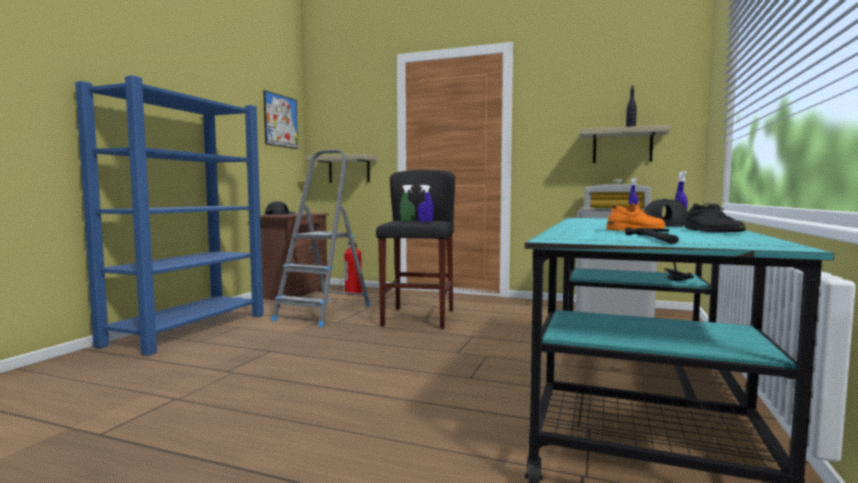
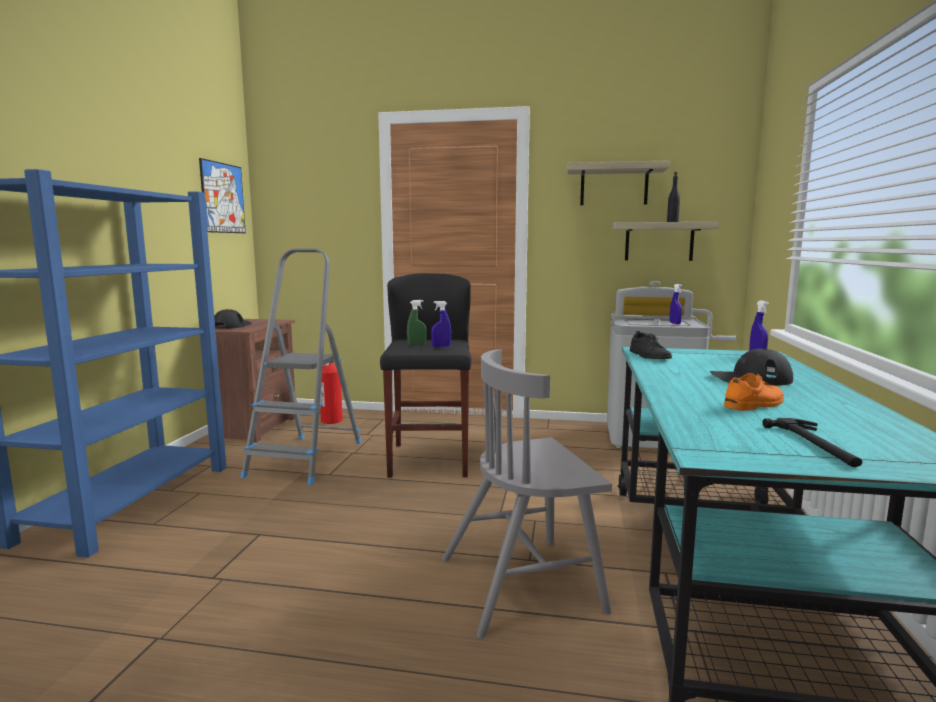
camera: 10 degrees left, 5 degrees up
(349, 169) = (317, 261): shelf -> shelf (614, 186)
(463, 389) = (529, 581): none -> grey chair
(712, 231) = (838, 404): black shoe -> black shoe (649, 356)

